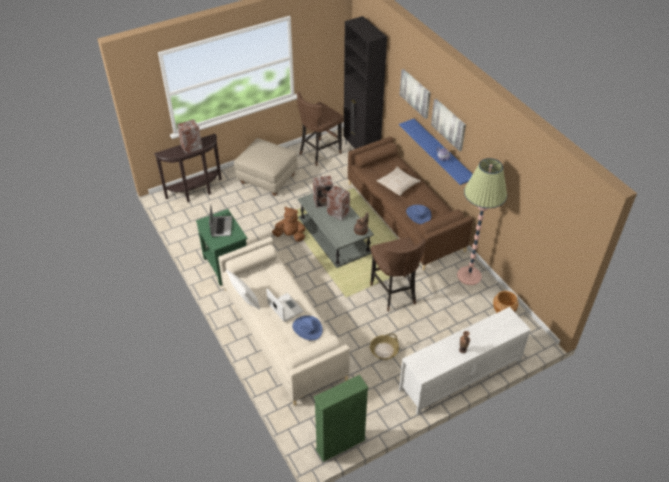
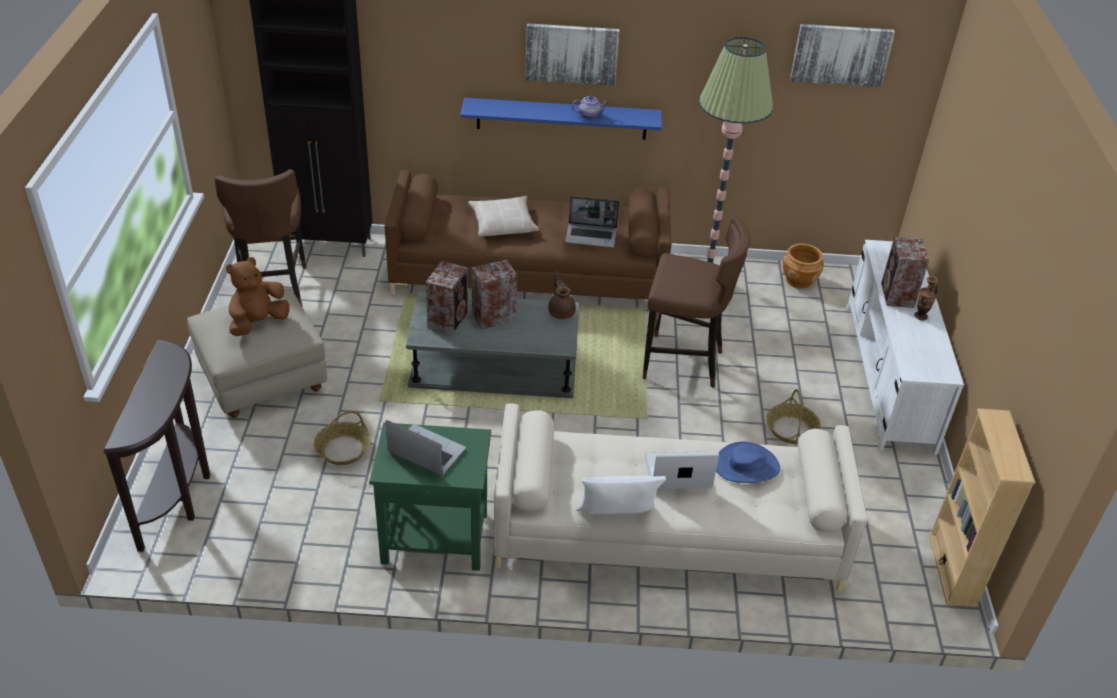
camera: 60 degrees left, 5 degrees down
(191, 147) = (158, 388): speaker -> speaker (897, 296)
(250, 218) = (343, 449): none -> basket
(290, 236) = (442, 418): brown plush toy -> brown plush toy (258, 323)
(340, 444) = (952, 569): green bookcase -> beige bookcase
(415, 93) = (461, 45): picture -> picture (841, 54)
(418, 214) = (591, 236): blue hat -> laptop

